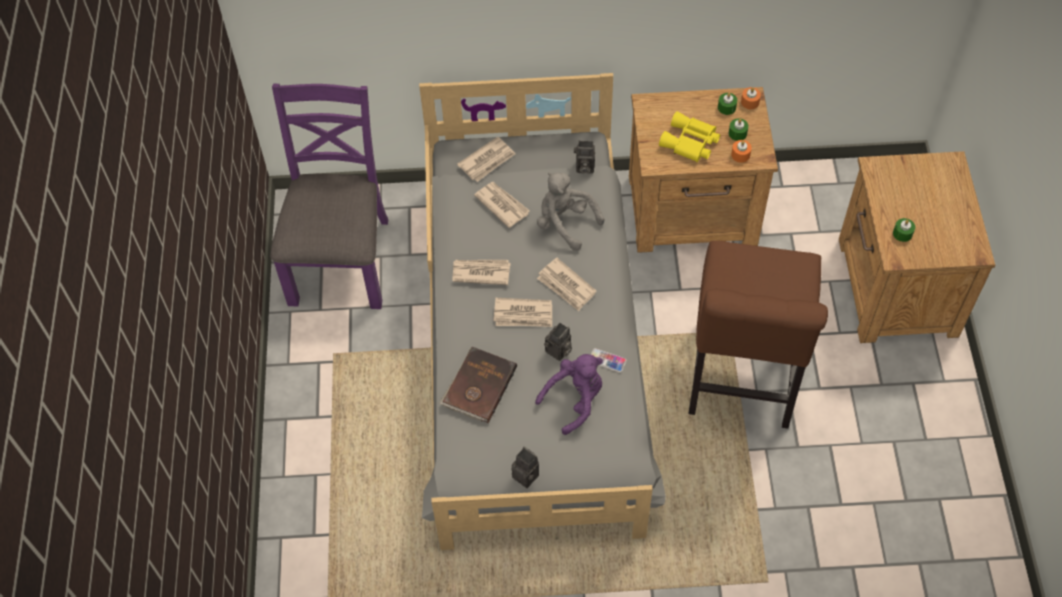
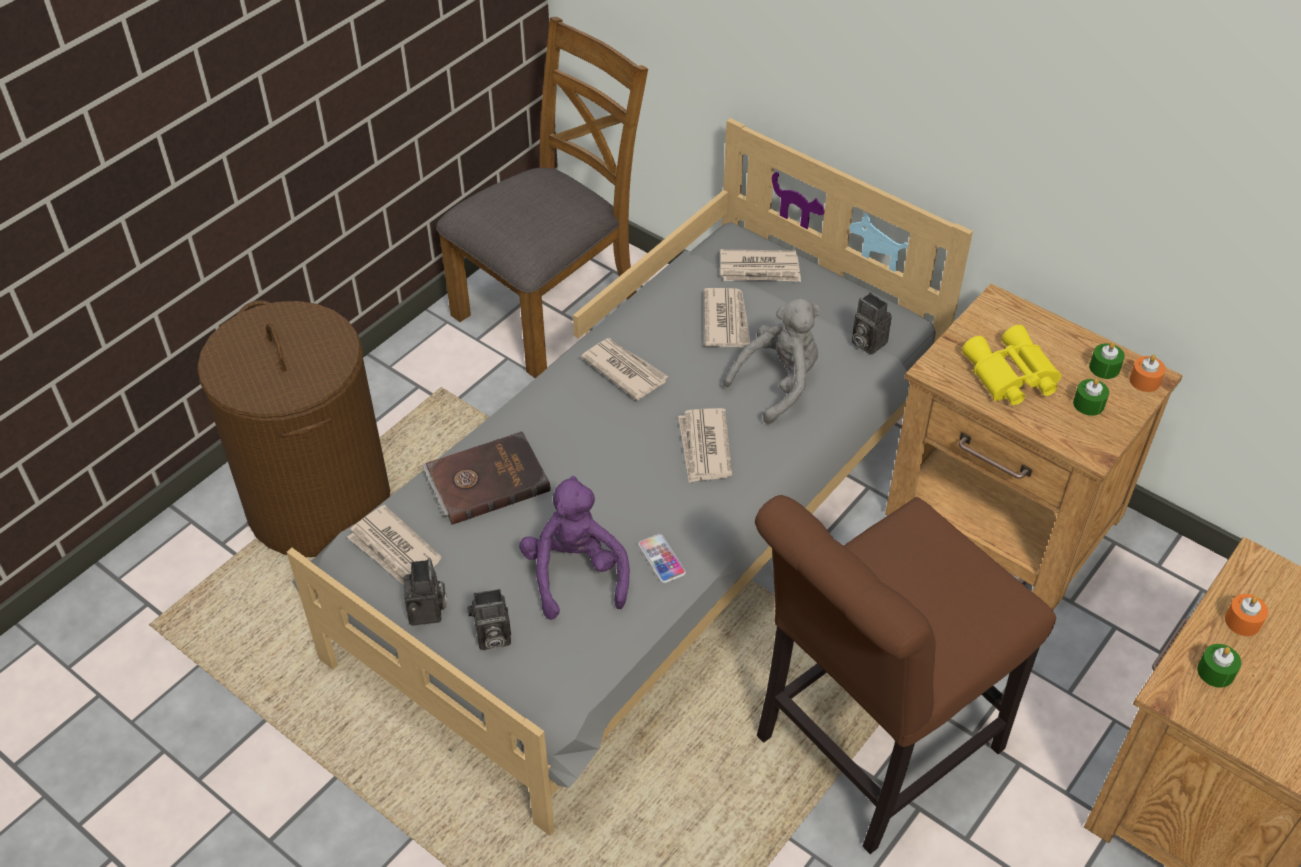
camera: 40 degrees right, 10 degrees down
(340, 471) = (318, 503): none -> brown laundry basket
(341, 260) = (549, 308): purple chair -> brown chair
(523, 315) = (621, 443): newspaper -> newspaper (394, 550)
(558, 351) = (616, 508): camera -> camera (491, 637)
(565, 223) = (778, 383): grey plush toy -> grey plush toy turned 60 degrees clockwise
(575, 400) = (575, 573): purple plush toy -> purple plush toy turned 105 degrees counterclockwise
(740, 155) = (1066, 429): orange candle -> orange candle (1242, 621)

